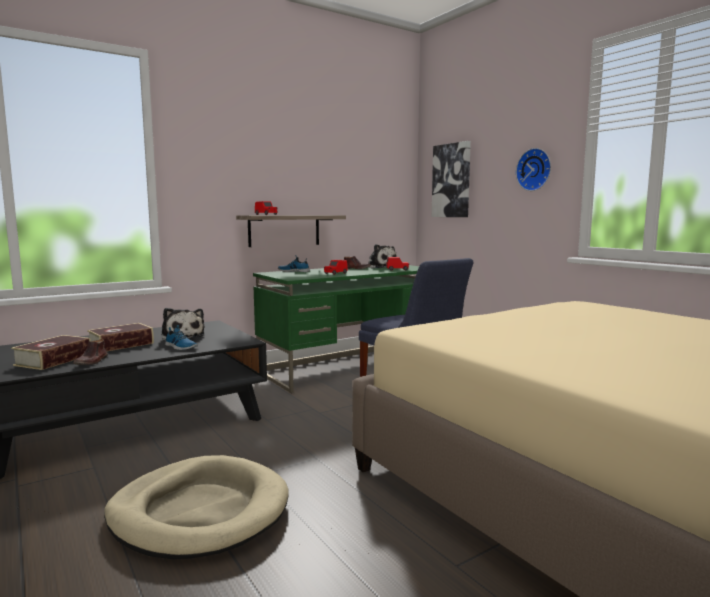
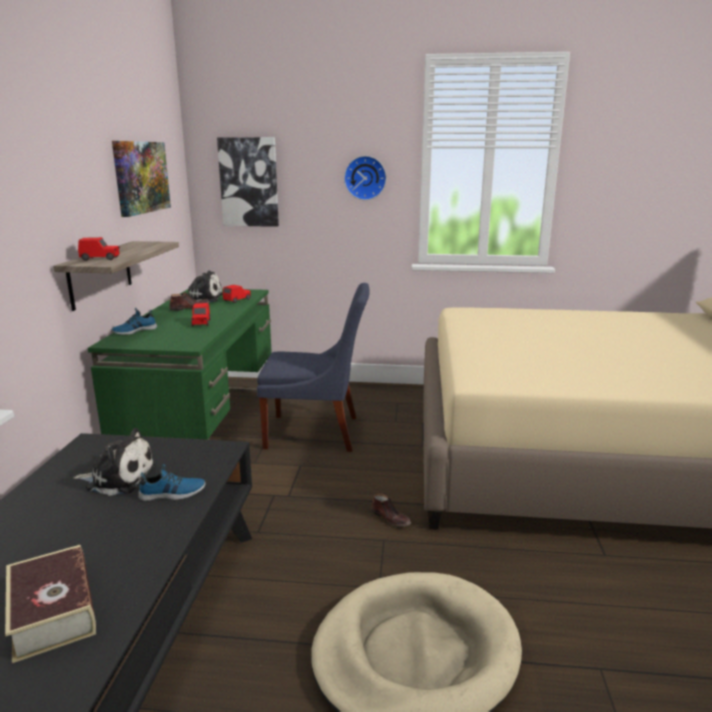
camera: 50 degrees left, 10 degrees up
(92, 362) = (128, 577): brown shoe -> brown shoe (391, 518)
(121, 344) = (72, 532): book -> none
(348, 172) = (141, 177): none -> picture

